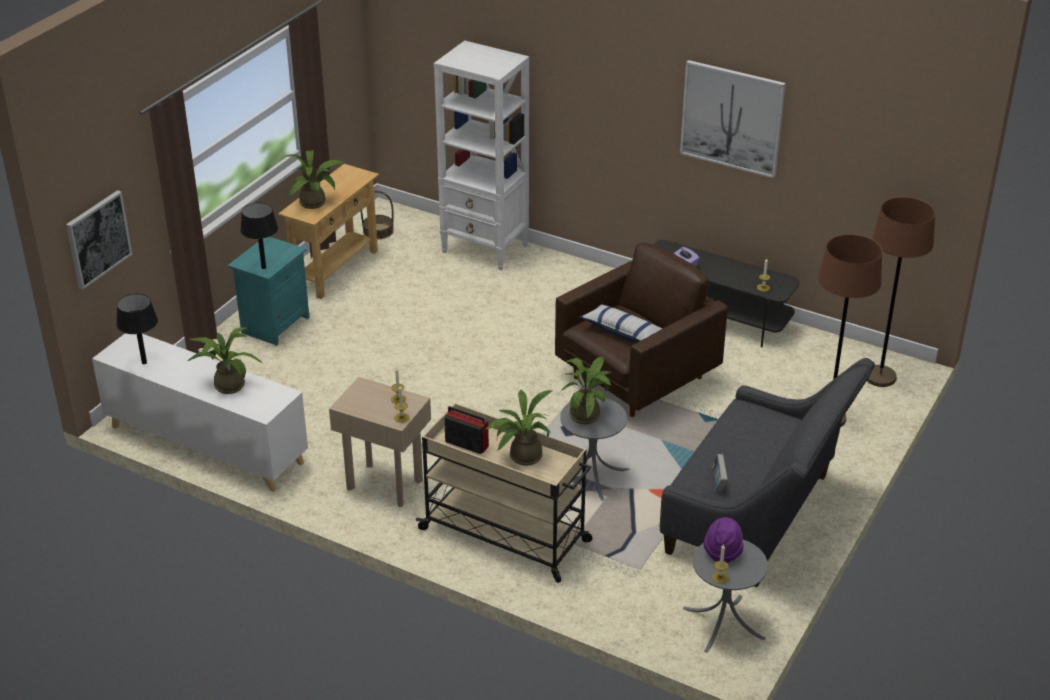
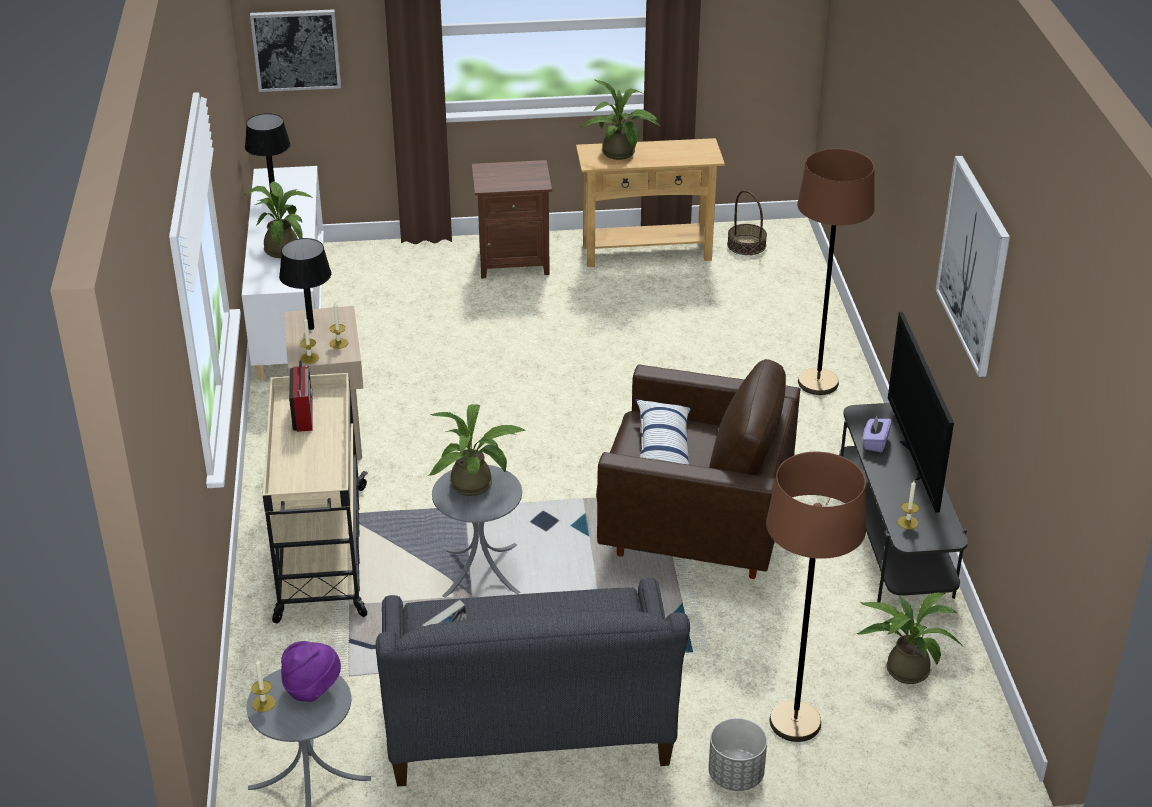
camera: 55 degrees right, 0 degrees up
(263, 267) = (489, 182): black table lamp -> black table lamp (310, 328)
(274, 325) = (513, 262): turquoise nightstand -> brown nightstand
(485, 249) = (806, 322): white bookcase -> none
(521, 456) = (313, 458): potted plant -> potted plant (903, 667)
(713, 260) = (915, 460): none -> television
(852, 457) = (735, 776): none -> grey planter
(880, 377) = (941, 737): brown floor lamp -> brown floor lamp (818, 383)

